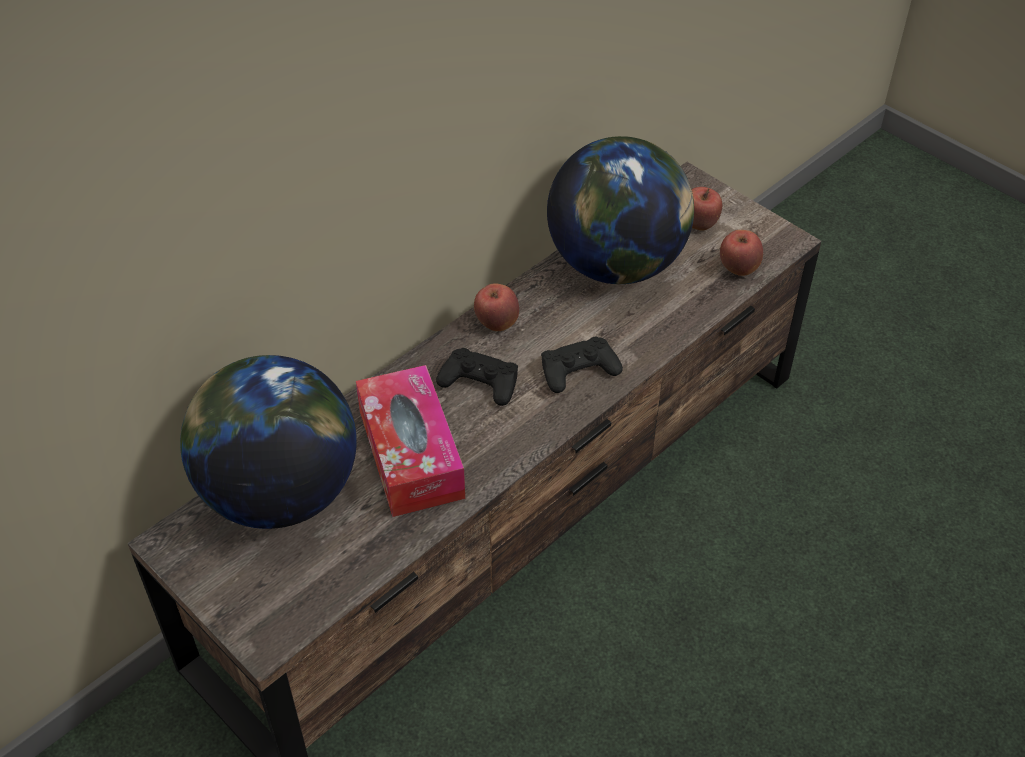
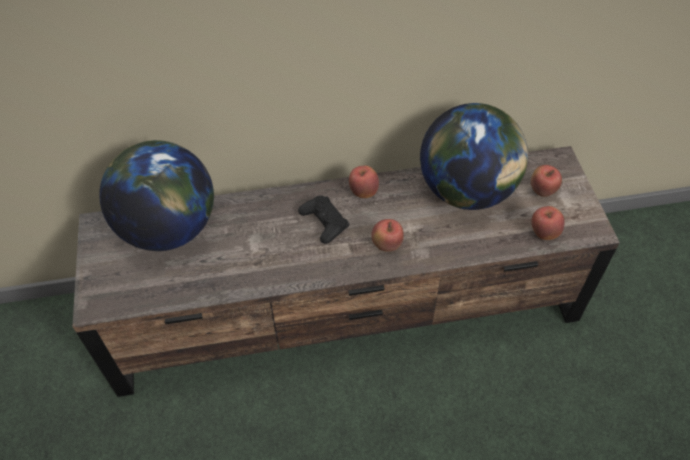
camera: 35 degrees right, 5 degrees up
(411, 454) = (251, 244): tissue box -> none
(579, 370) = (386, 245): black game controller -> apple

